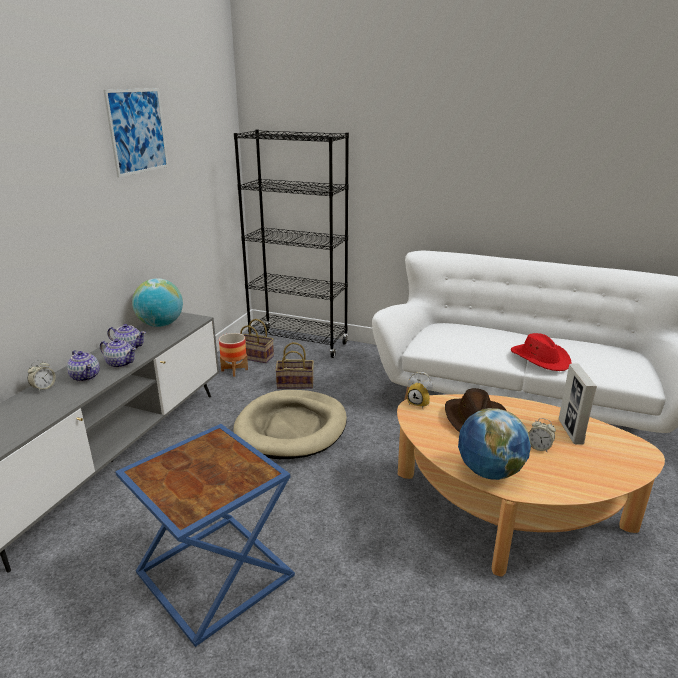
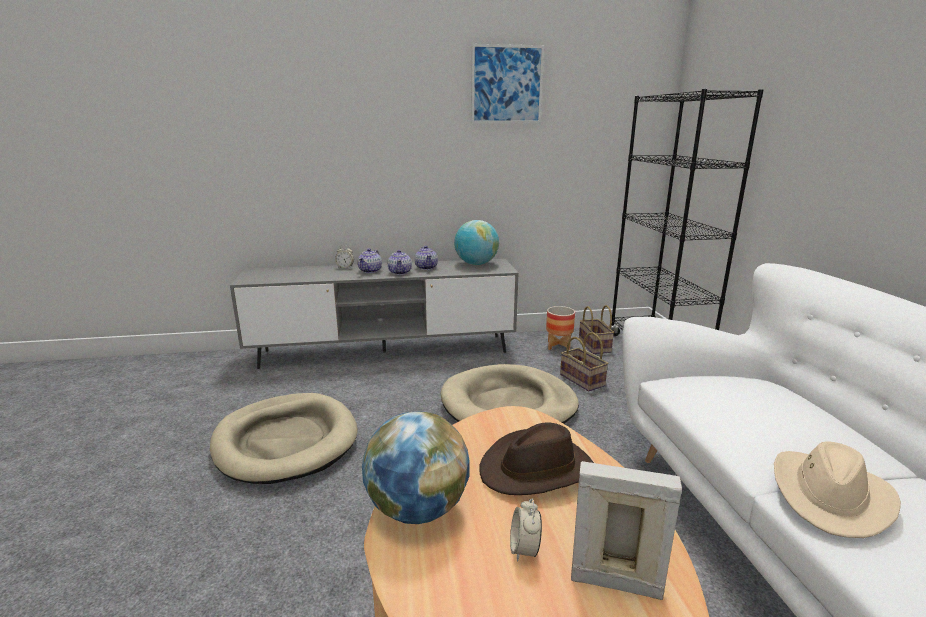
camera: 60 degrees right, 5 degrees down
(212, 575) = (286, 441): blue side table -> beige dog bed
(420, 403) = (528, 418): alarm clock -> none
(540, 358) = (830, 496): red hat -> beige hat
(570, 432) = (615, 583): picture frame -> picture frame turned 45 degrees clockwise

